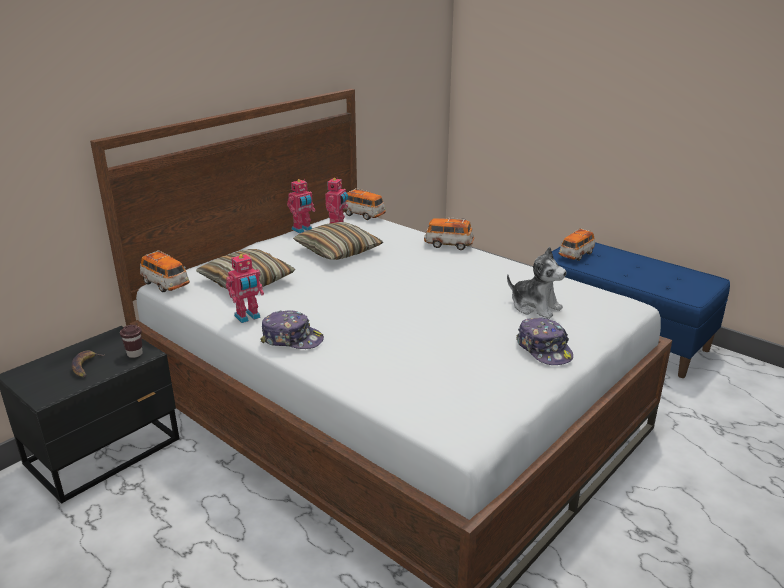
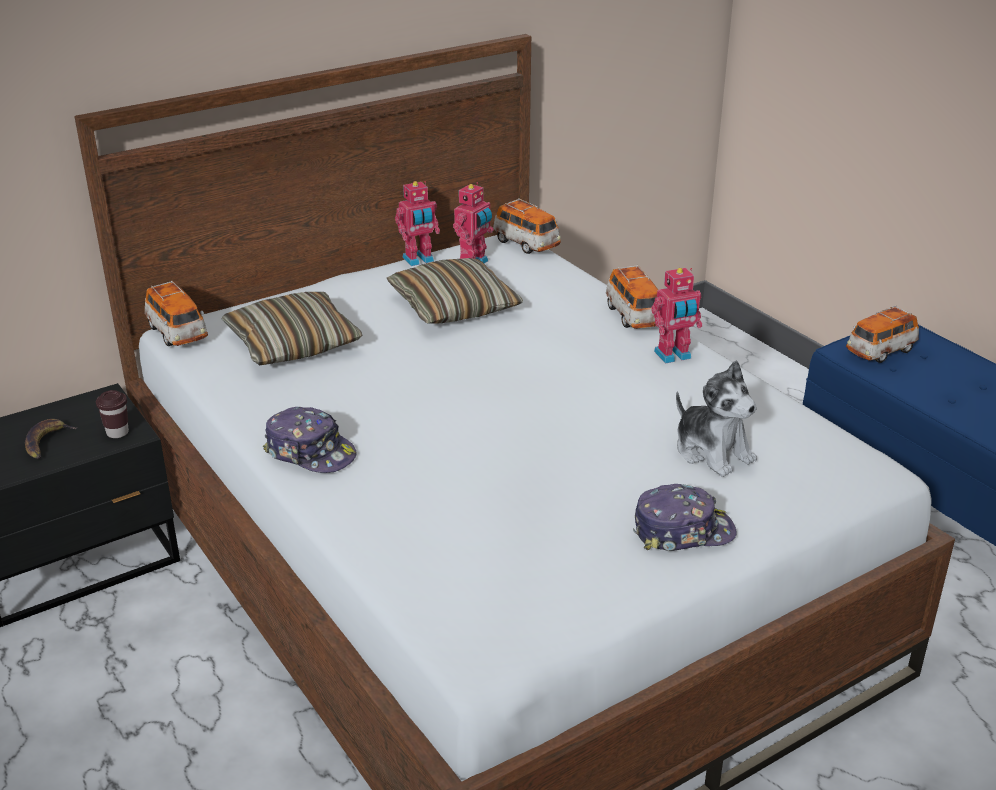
camera: 15 degrees right, 5 degrees up
(248, 317) = (266, 406): toy robot -> toy robot (673, 356)
(448, 245) = (634, 316): toy car -> toy car turned 135 degrees counterclockwise
(544, 349) = (683, 531): cap -> cap turned 90 degrees counterclockwise

